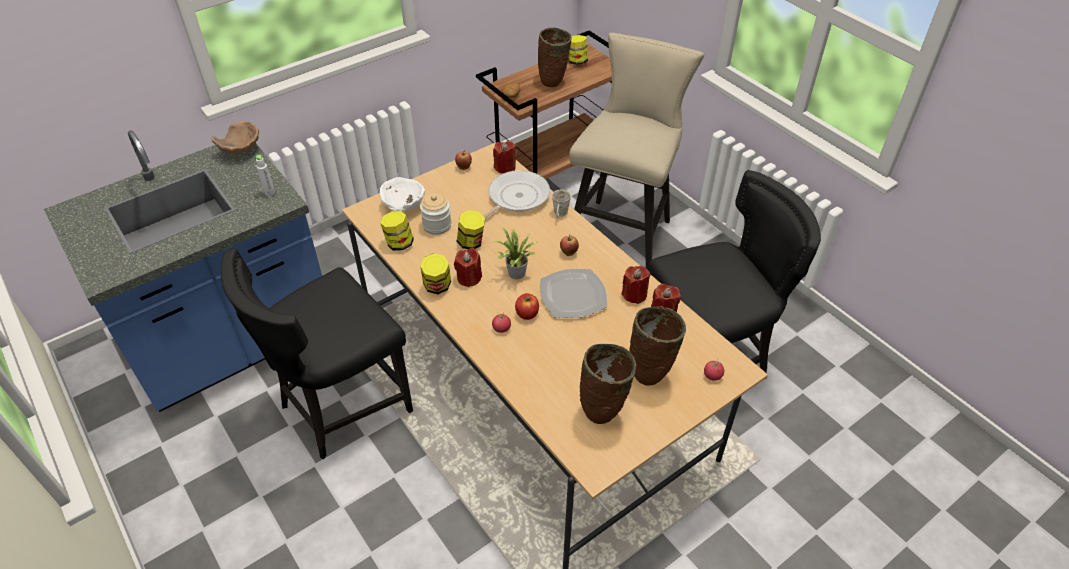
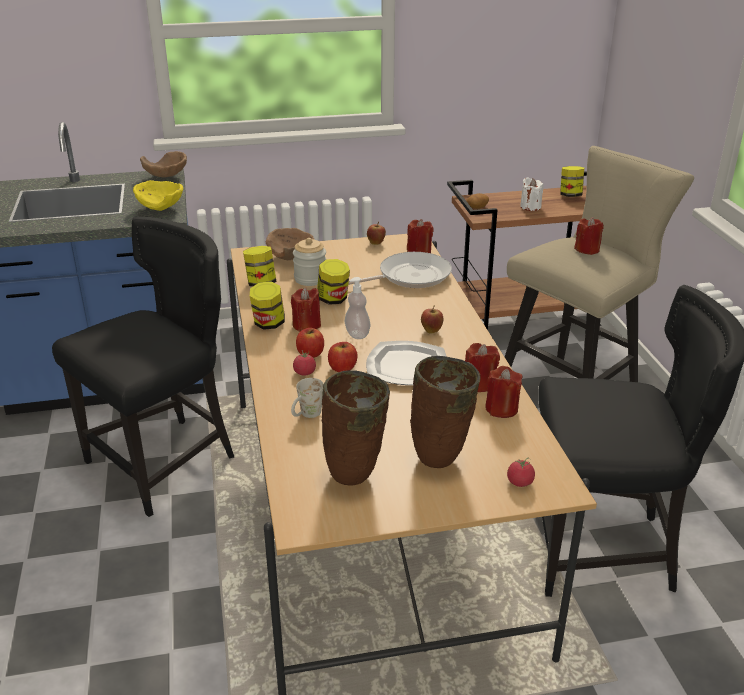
camera: 25 degrees right, 15 degrees down
(270, 193) = (162, 208): grey bottle -> yellow bowl
(342, 406) = (166, 462): black chair -> black chair turned 150 degrees clockwise
(405, 205) = (292, 258): white bowl -> brown bowl
(493, 307) = (310, 354): none -> apple
(515, 274) = (357, 334): potted plant -> soap dispenser
(553, 83) = (530, 207): brown vase -> white candle
(560, 215) = (447, 299): white mug -> white mug (306, 415)
(630, 127) = (587, 249): none -> red candle

